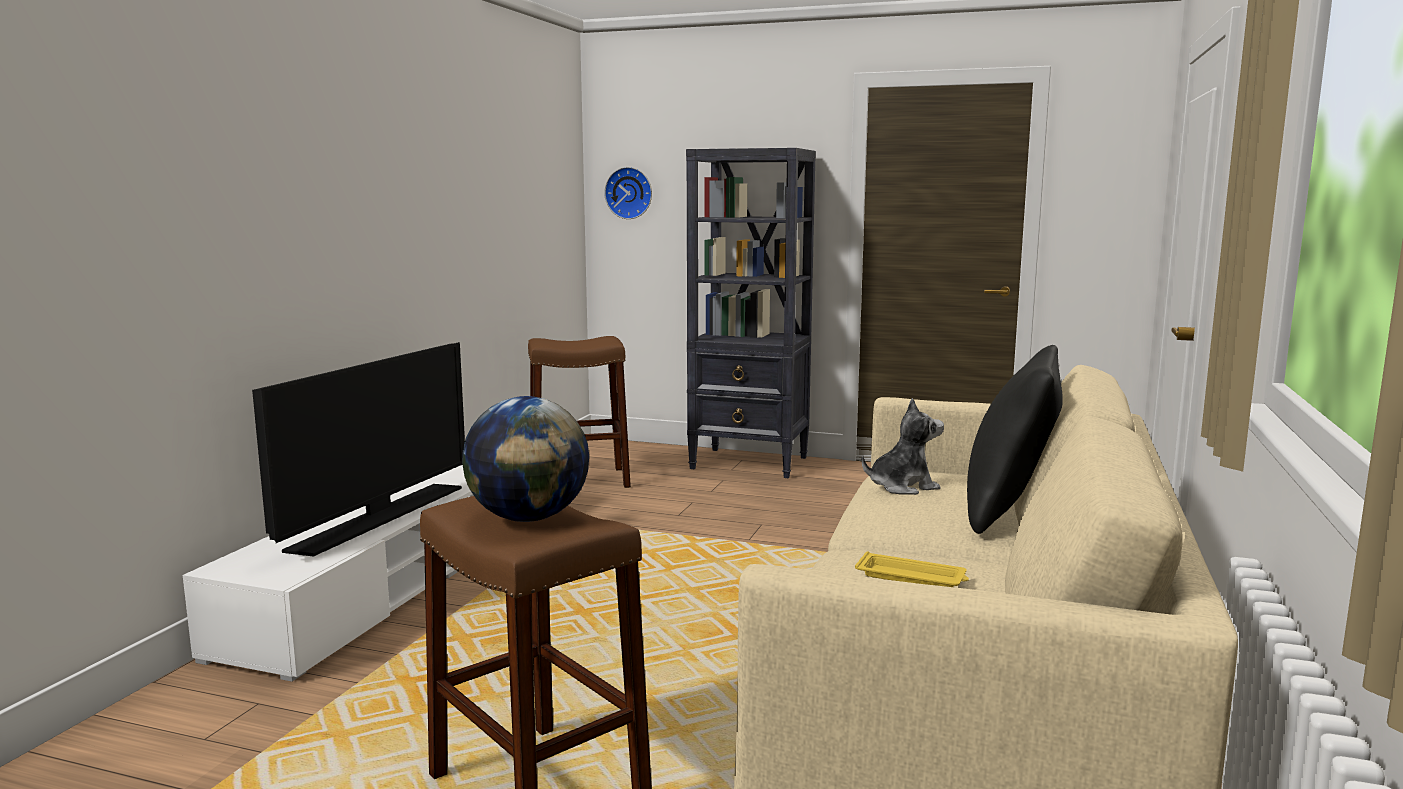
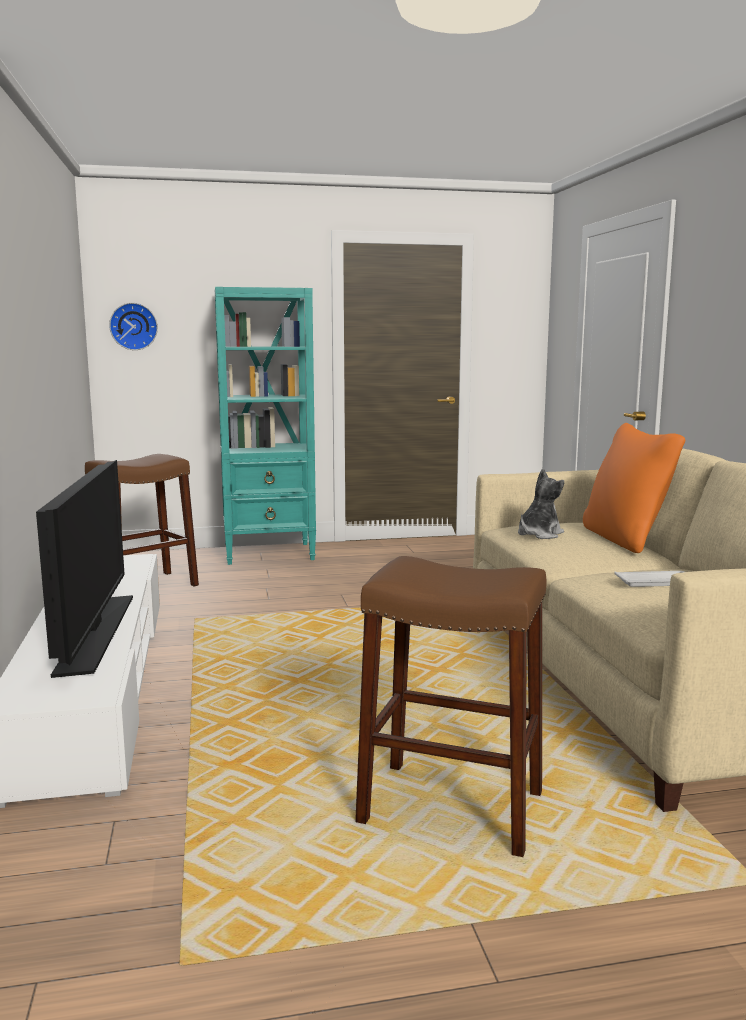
camera: 30 degrees left, 0 degrees up
(528, 518) = (459, 575): globe -> none
(750, 463) = (270, 553): black bookcase -> turquoise bookcase
(912, 578) = (656, 583): yellow tray -> white tray
(1009, 512) = (626, 539): black pillow -> orange pillow

